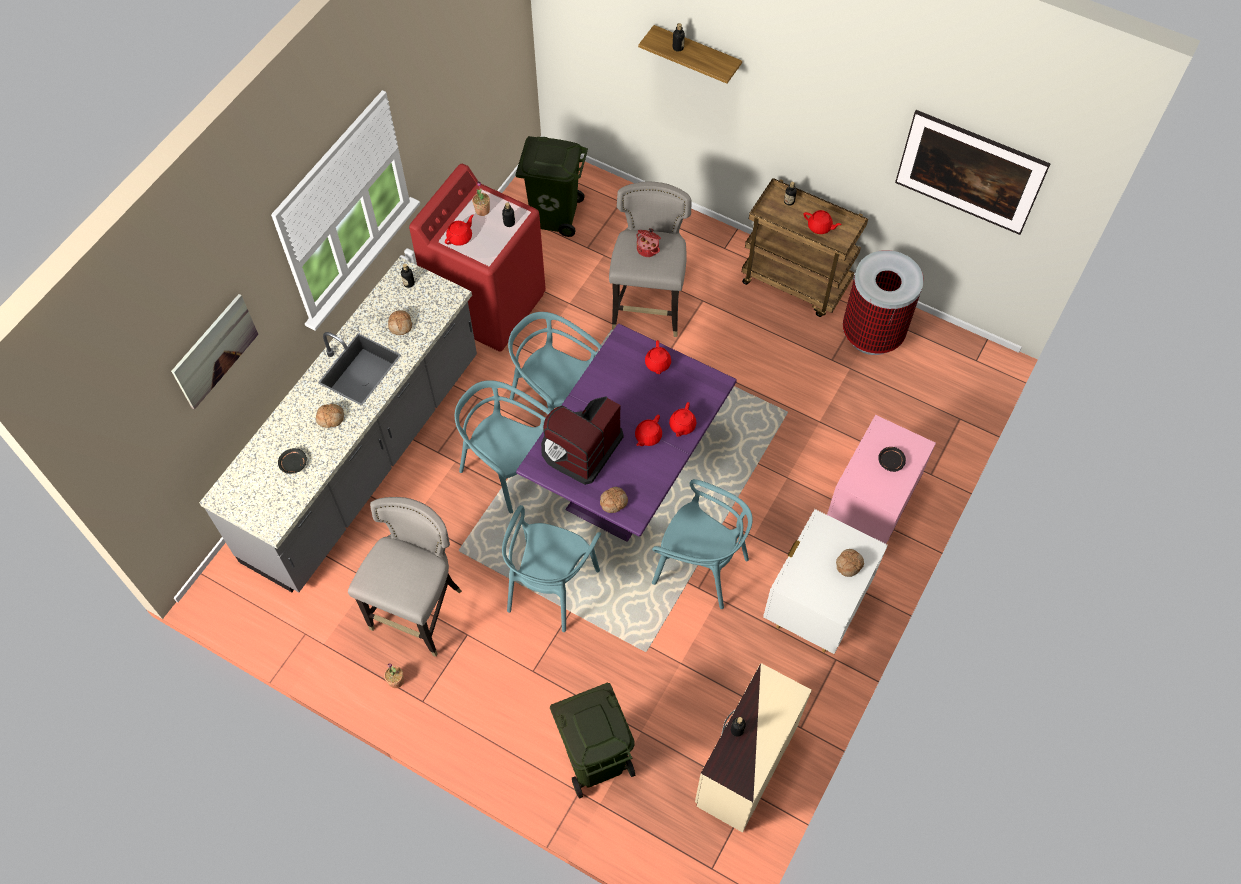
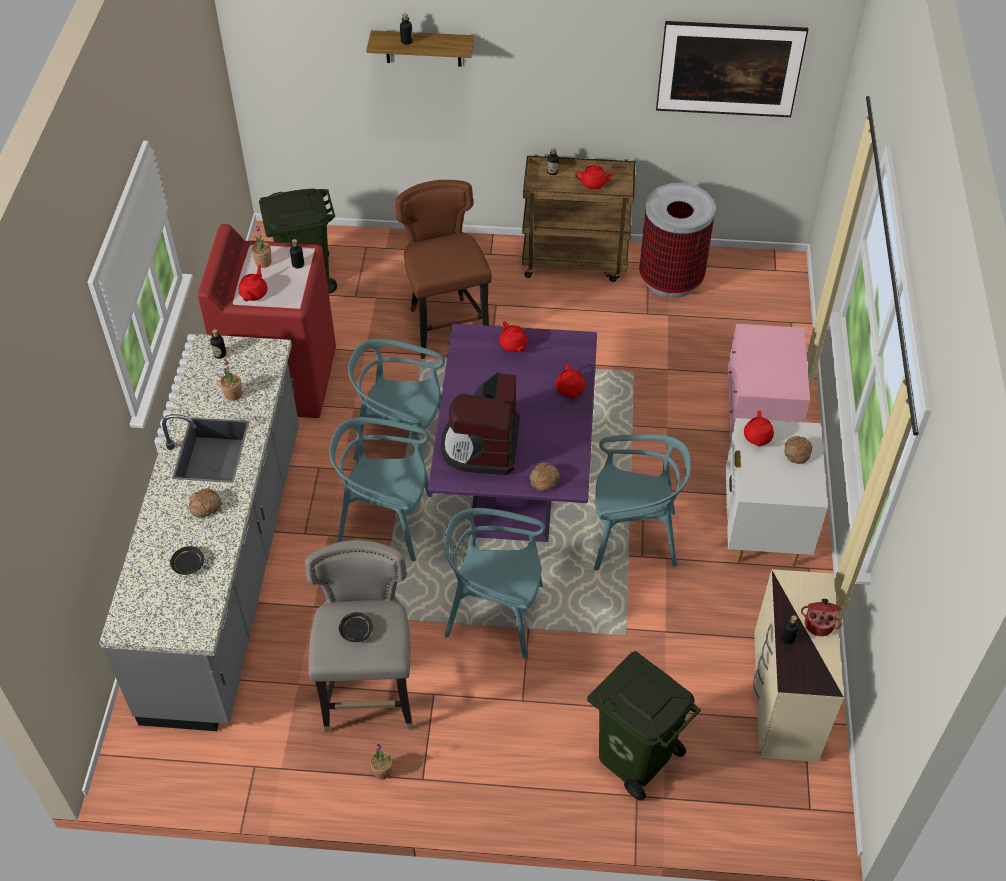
camera: 25 degrees left, 10 degrees down
(215, 351) = (71, 453): picture -> none
(401, 325) = (233, 394): bread -> potted plant
(550, 587) = (495, 614): turquoise chair -> turquoise chair turned 105 degrees clockwise
(647, 437) = (542, 411): red teapot -> red teapot (757, 437)
(648, 248) = (442, 252): cooking pot -> cooking pot (819, 623)
(648, 307) = (446, 328): grey stool -> brown stool
(890, 461) = (774, 357): black plate -> black plate (356, 630)

